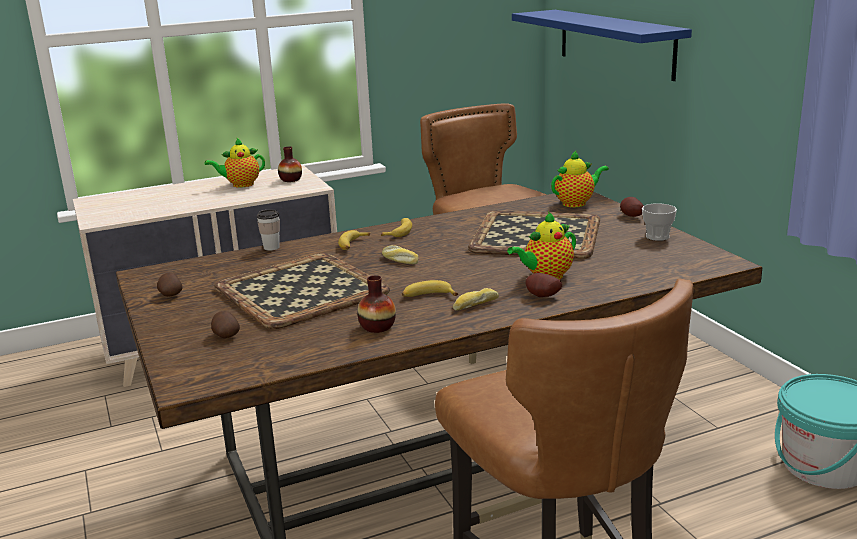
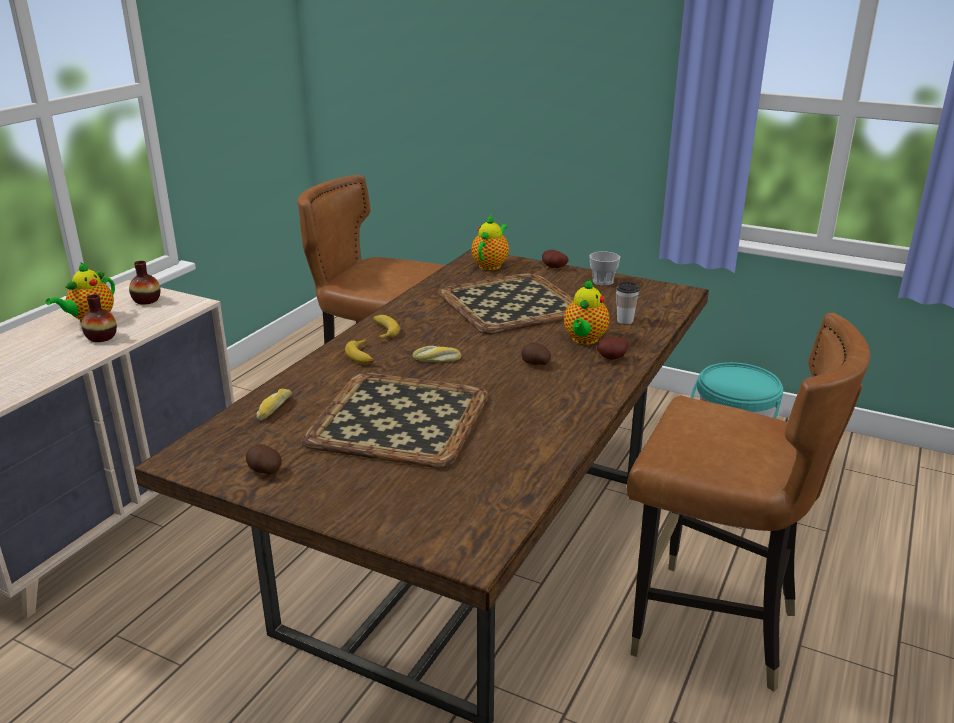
camera: 40 degrees left, 5 degrees up
(225, 336) = (412, 491): potato -> potato (535, 364)
(271, 247) = (280, 383): cup -> cup (625, 320)
(377, 327) = (535, 430): vase -> vase (101, 337)
(428, 296) = (525, 387): banana -> none
(475, 304) = (576, 382): bread -> bread (273, 409)
(615, 43) = (416, 101): blue shelf -> none

